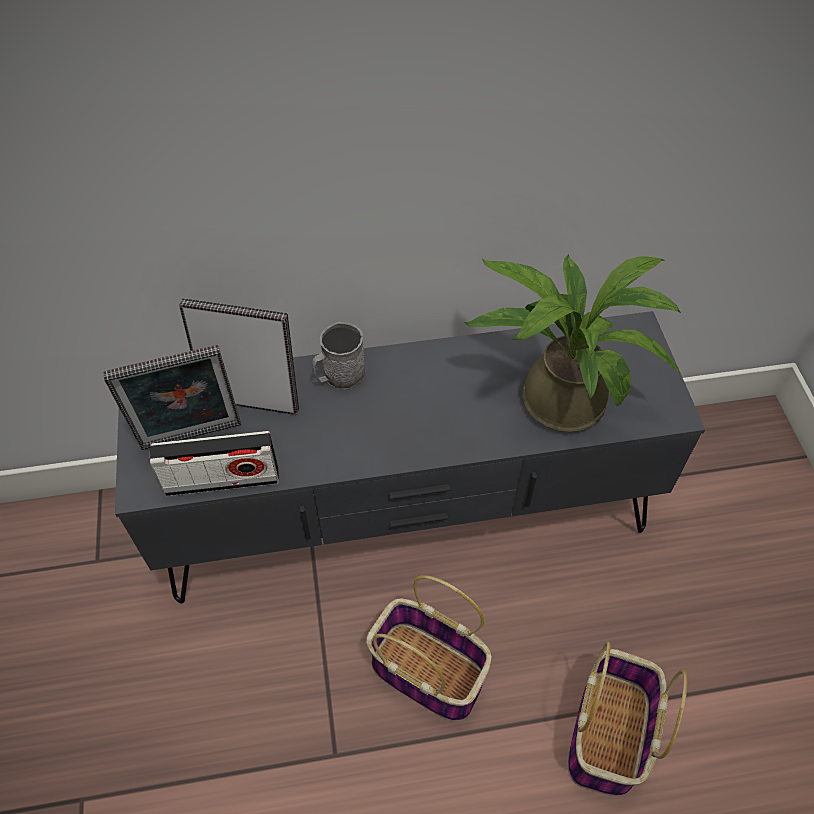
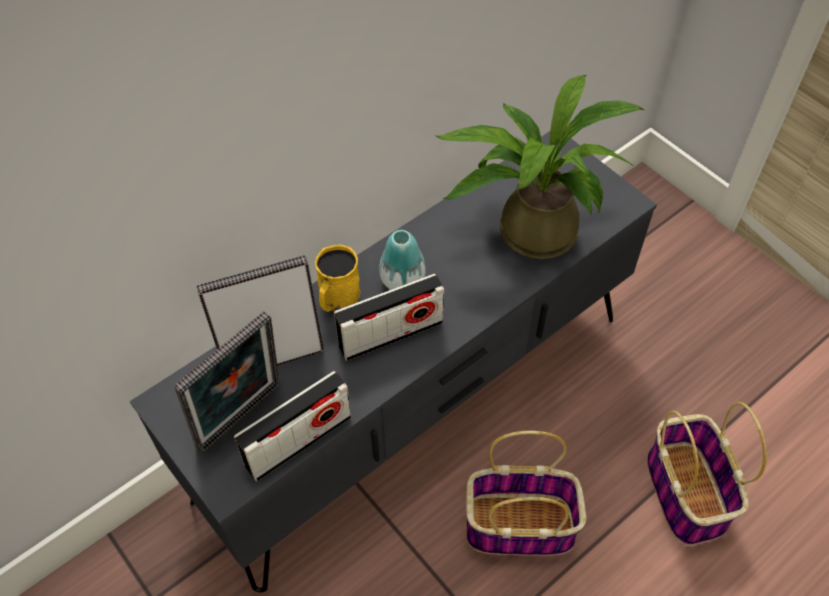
camera: 30 degrees left, 0 degrees up
(339, 376) = (337, 299): grey mug -> yellow mug
(363, 428) = (391, 334): none -> radio
(406, 386) = (402, 280): none -> vase

